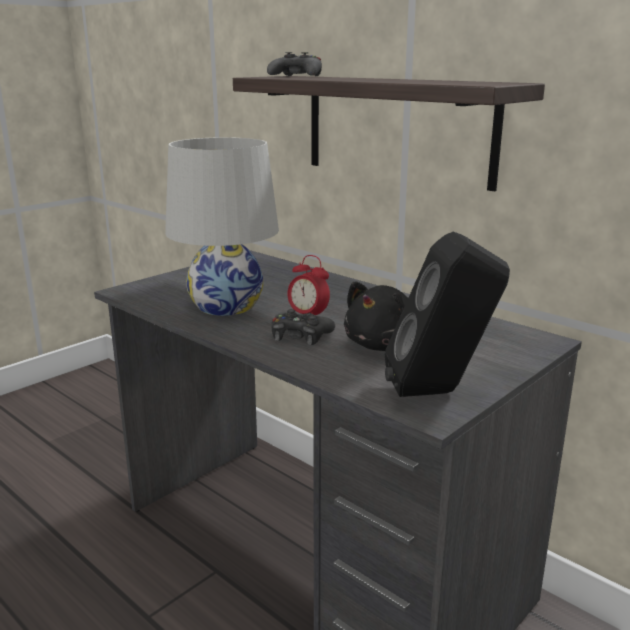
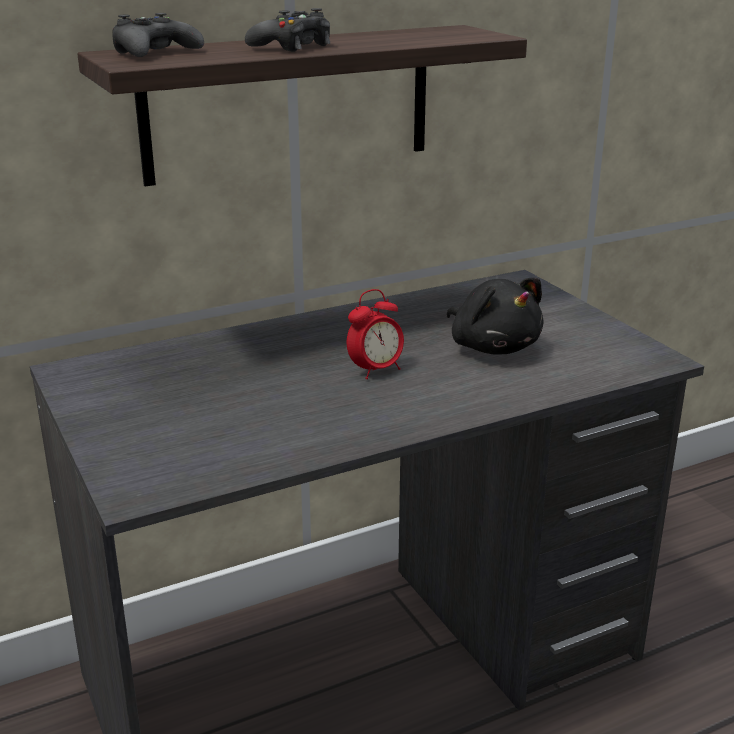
camera: 70 degrees left, 5 degrees up
(225, 305) = (289, 416): white table lamp -> none
(300, 336) = (437, 385): black game controller -> black game controller (292, 46)
(440, 392) = (615, 346): black speaker -> none

